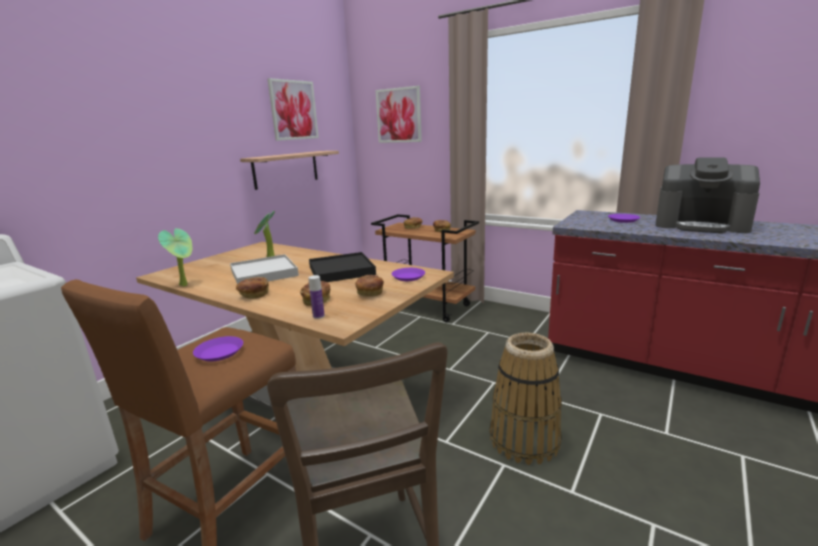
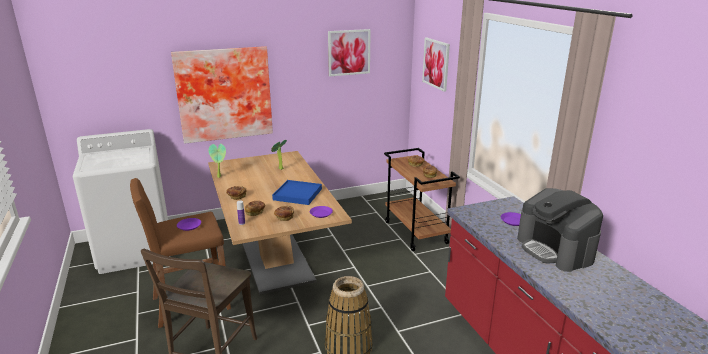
camera: 35 degrees right, 5 degrees up
(136, 165) = (224, 94): none -> picture
(264, 273) = (261, 181): white tray -> none
(286, 169) = (335, 97): shelf -> none
(342, 271) = (297, 194): black tray -> blue tray

